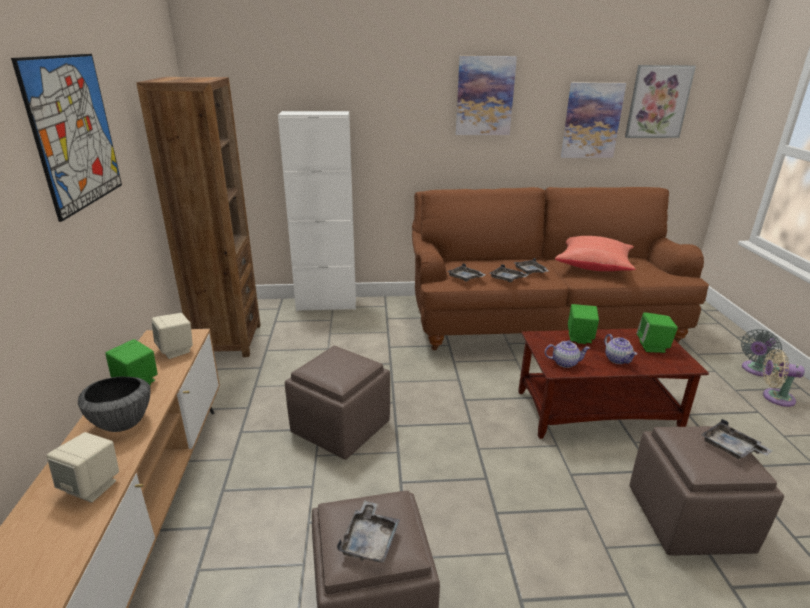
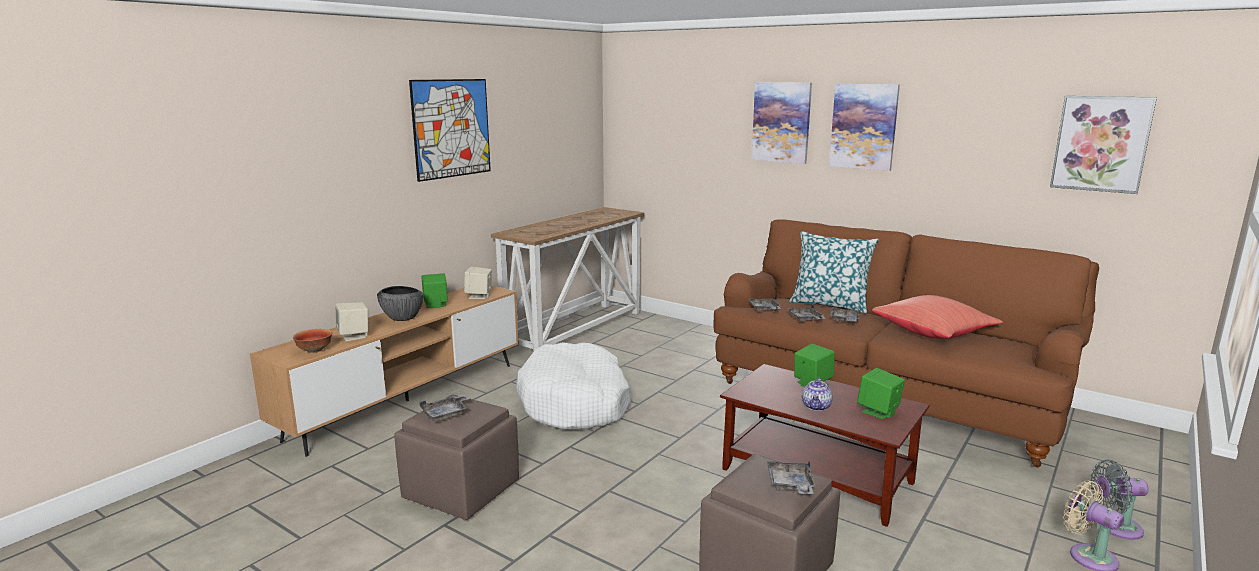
camera: 40 degrees right, 10 degrees down
(61, 545) = (314, 350): none -> bowl
(227, 340) = (575, 329): brown bookcase -> console table
(326, 304) = (686, 327): white cabinet -> none
(339, 428) = (575, 403): brown ottoman -> white dog bed
(493, 258) = (830, 304): none -> pillow
(565, 362) = (758, 392): teapot -> none
(591, 120) = (1000, 162): picture -> picture (781, 122)

